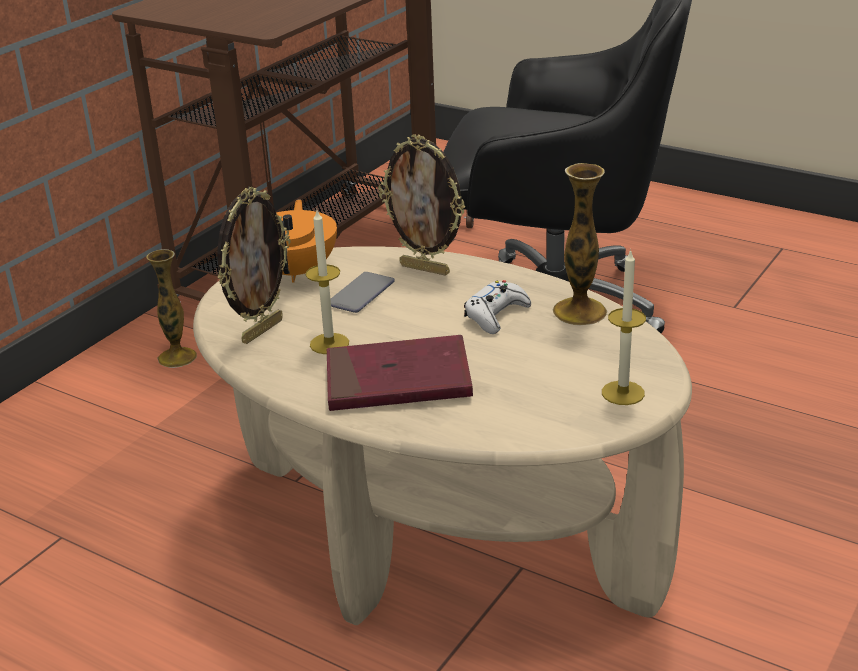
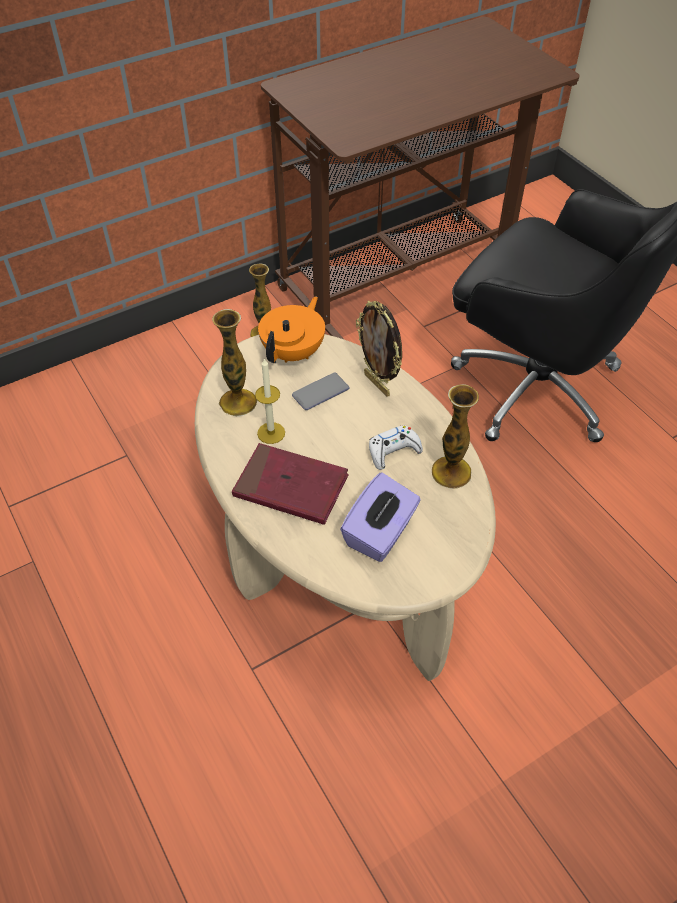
camera: 25 degrees right, 20 degrees up
(261, 330) = (238, 402): picture frame -> vase
(546, 384) = (380, 533): none -> purple tissue box
(623, 393) = (424, 564): candle -> none

